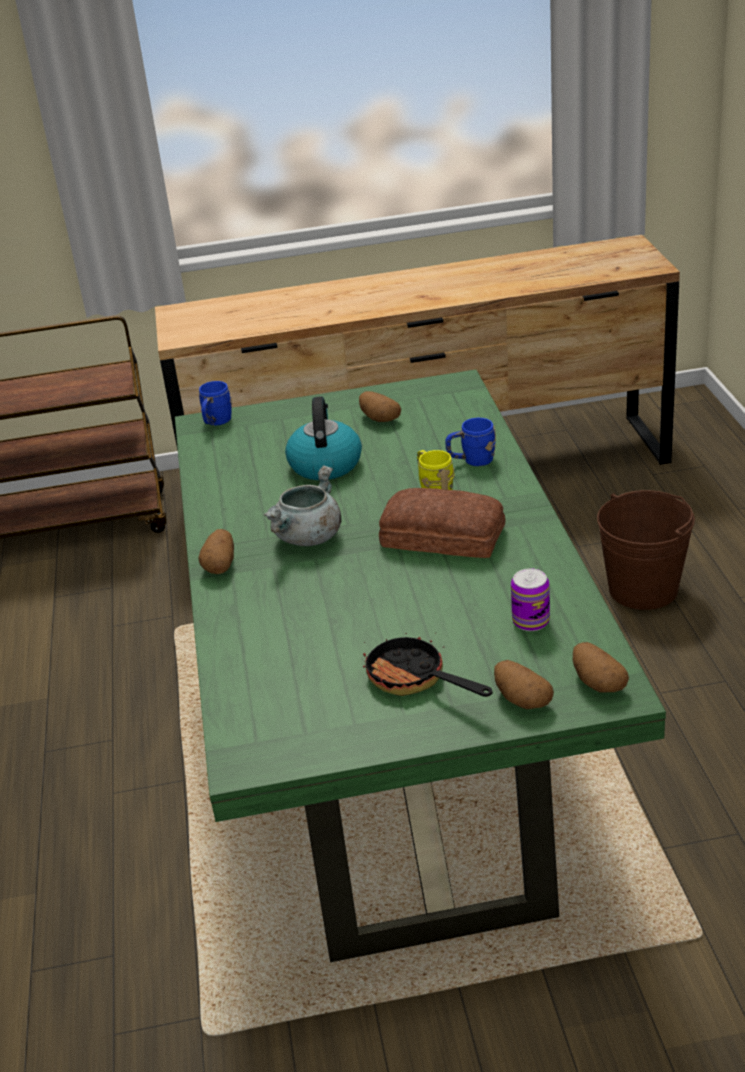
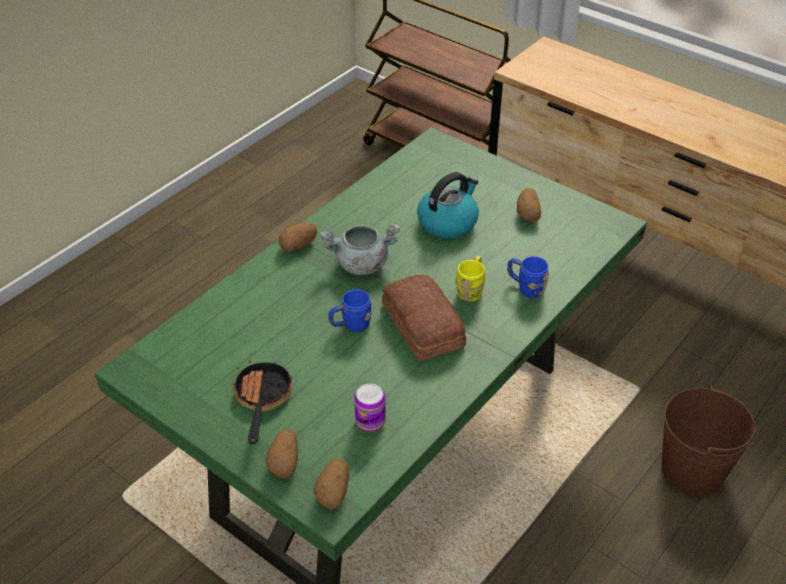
camera: 45 degrees right, 10 degrees up
(216, 423) = (442, 147): blue mug -> blue mug (351, 326)

